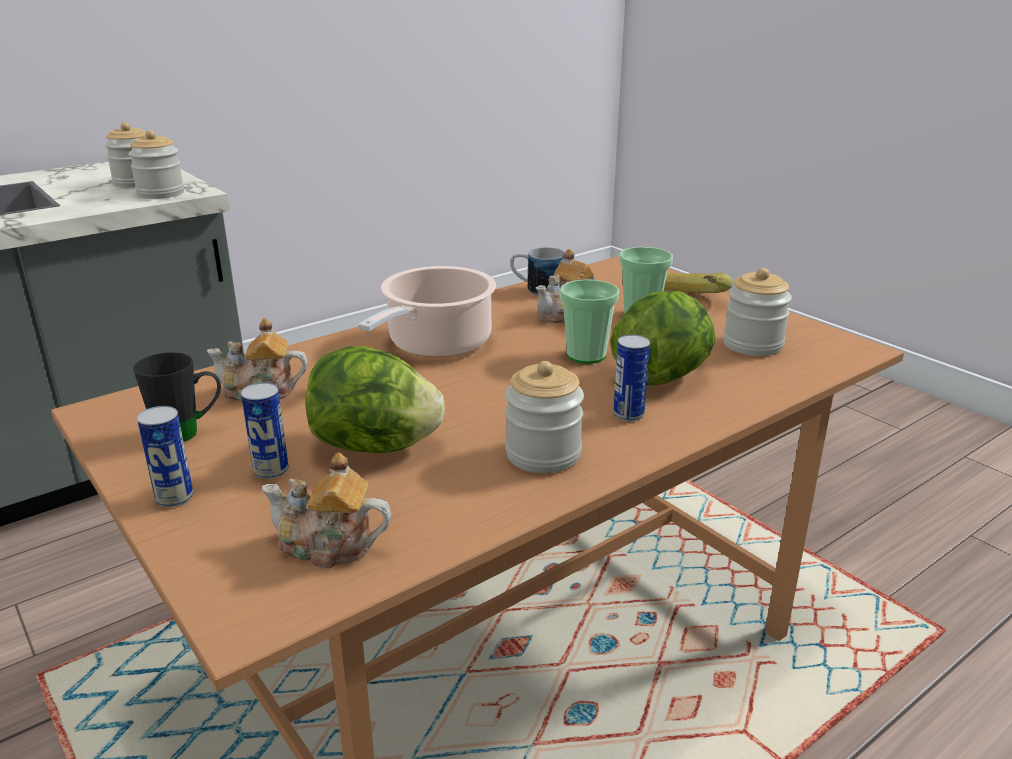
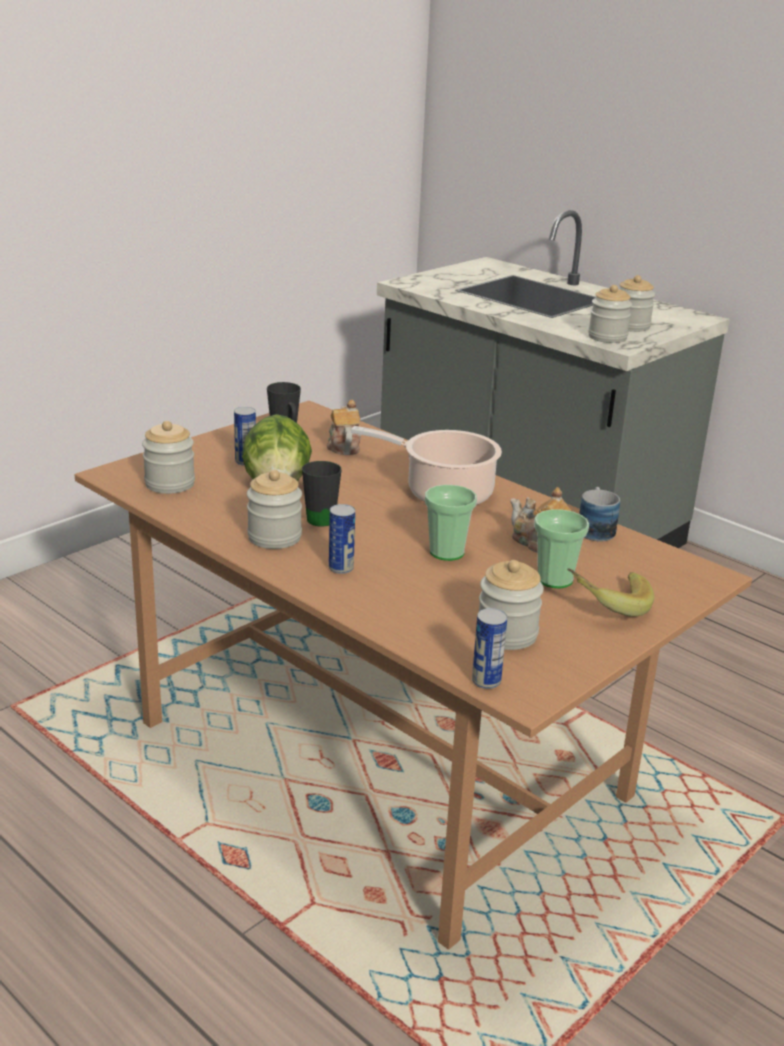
camera: 80 degrees right, 0 degrees up
(174, 497) = (215, 443): can -> can (486, 681)
(328, 546) = (170, 484): teapot -> jar
(484, 420) = (319, 516): none -> black mug
(662, 376) = (416, 585): lettuce -> none

